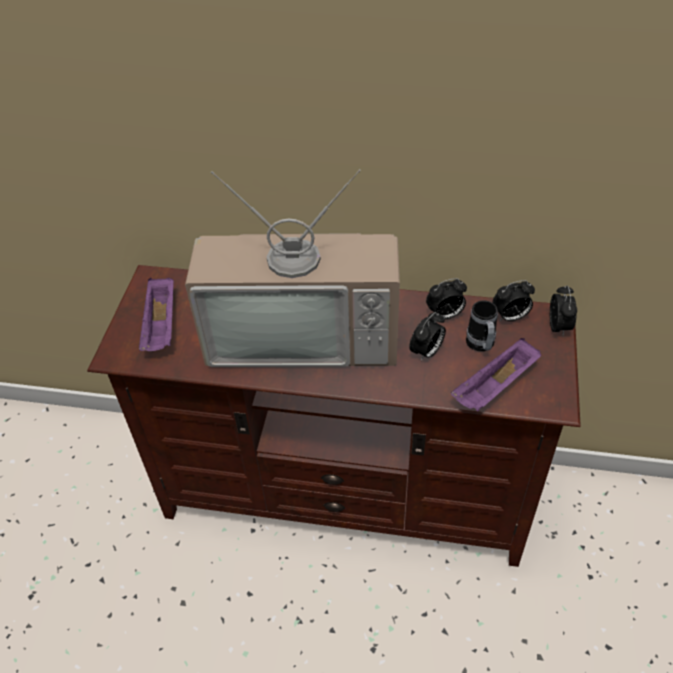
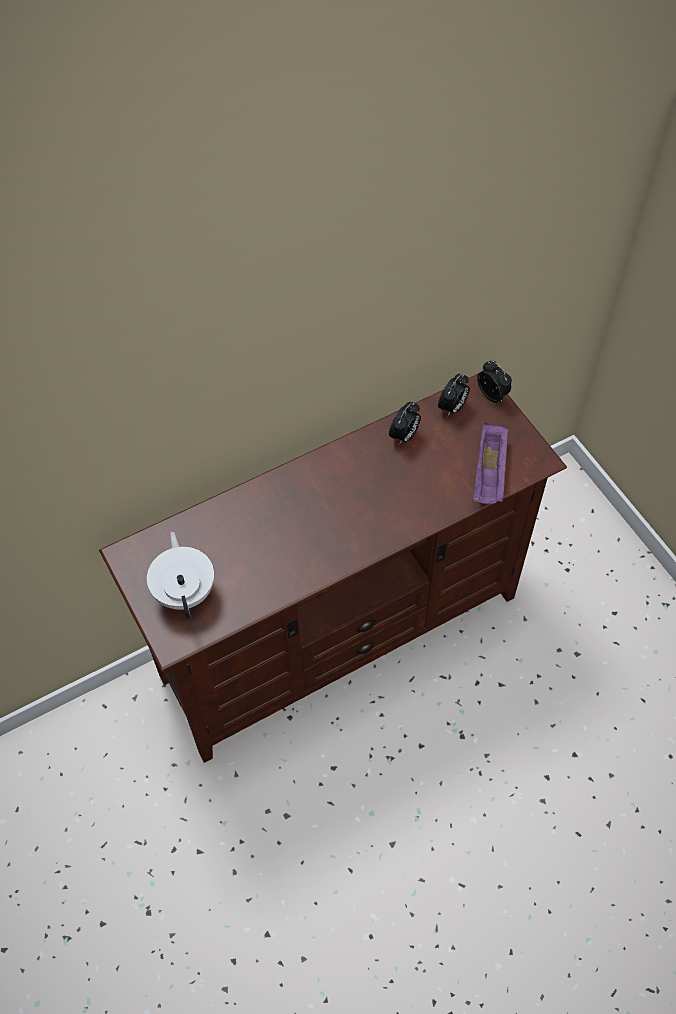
camera: 40 degrees left, 10 degrees up
(161, 326) = (185, 591): purple tray -> white teapot
(304, 332) = (310, 520): television -> none
(426, 352) = (418, 476): alarm clock -> none
(481, 346) = (452, 446): mug -> none

